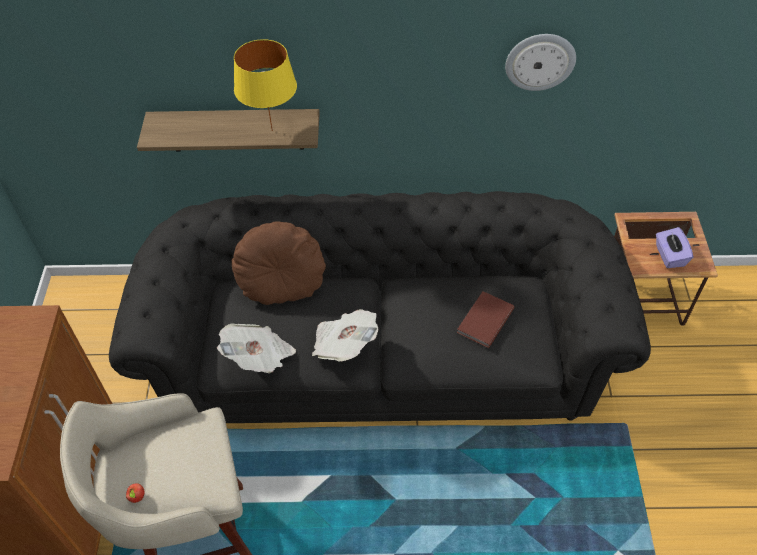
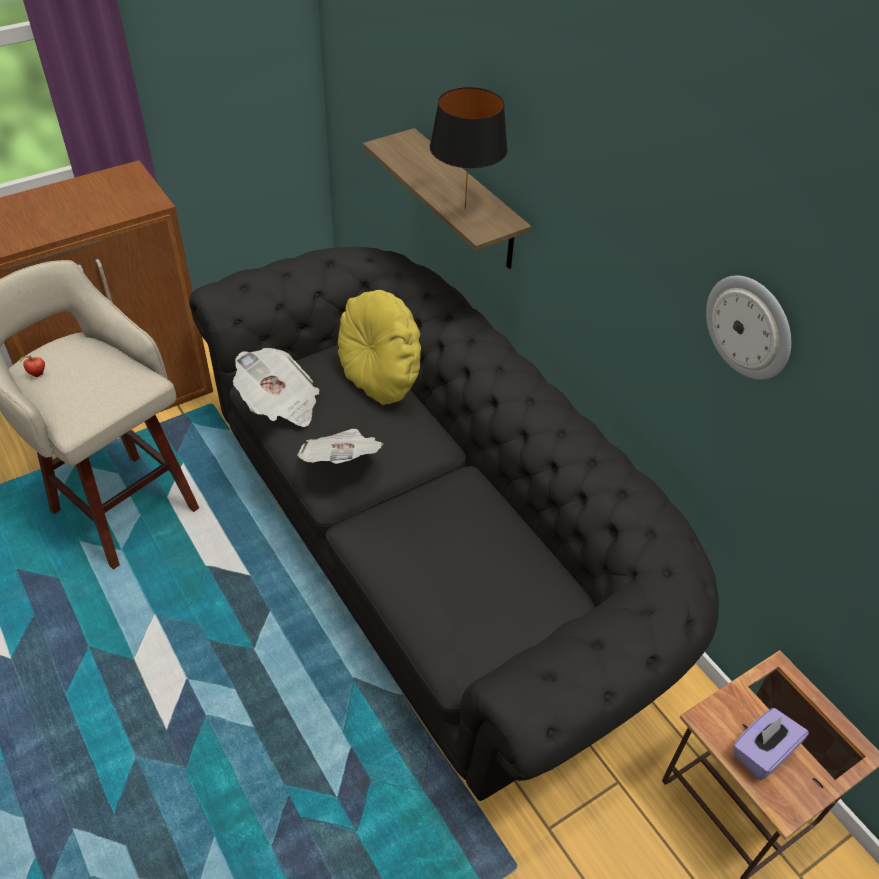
camera: 55 degrees right, 5 degrees down
(272, 131) = (464, 209): yellow table lamp -> black table lamp
(283, 289) = (379, 383): brown pillow -> yellow pillow
(483, 320) = (466, 571): brown book -> none

